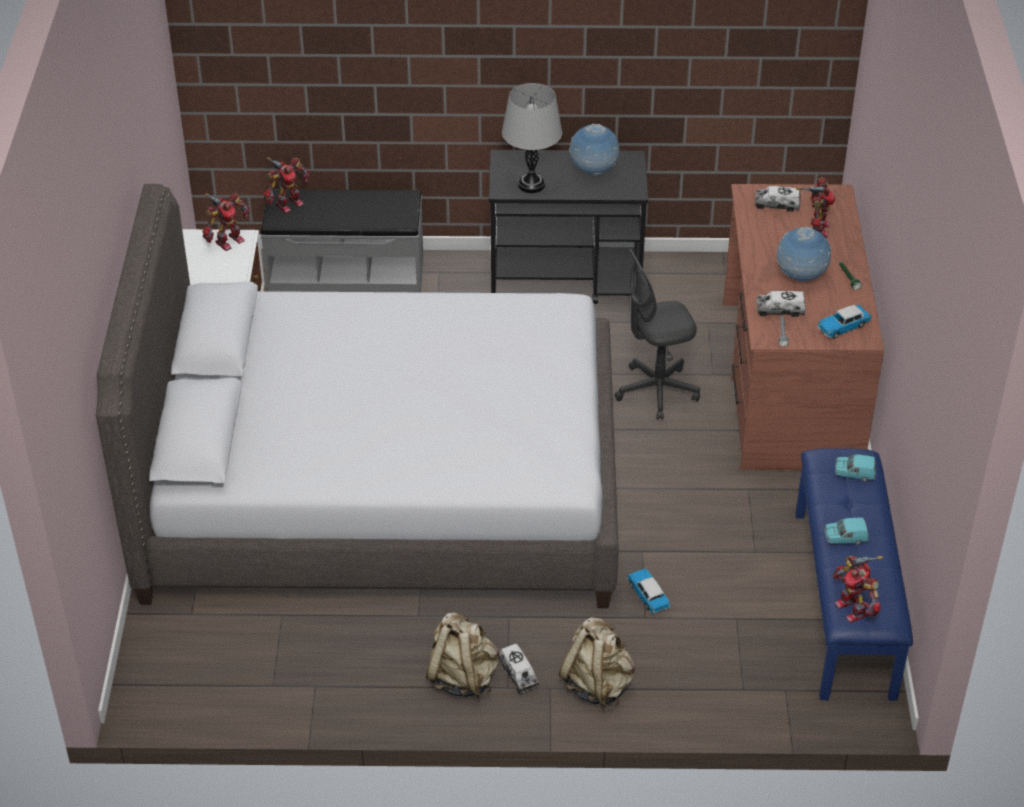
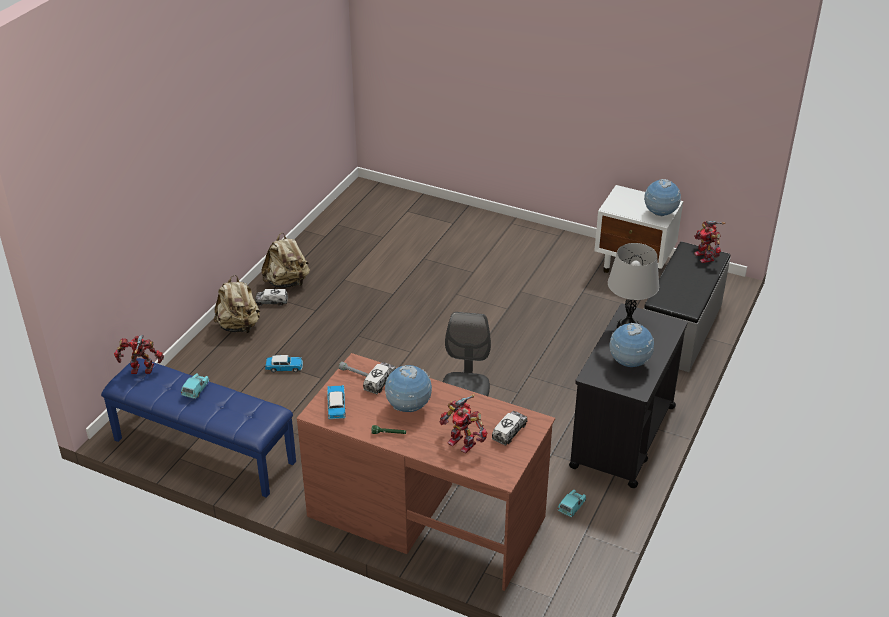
camera: 115 degrees right, 5 degrees down
(228, 241) = (660, 214): toy robot -> globe
(382, 490) = (452, 292): grey bed -> none
(854, 474) = (244, 419): turquoise toy car -> turquoise toy car (571, 507)

